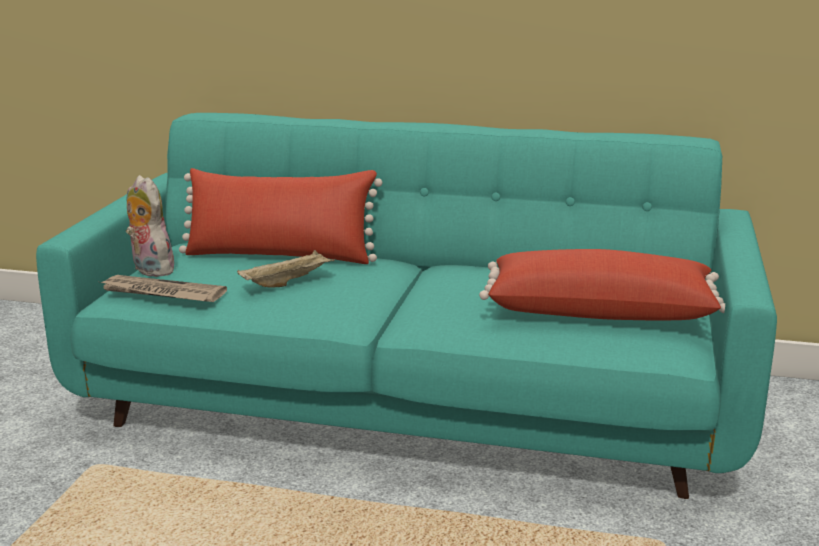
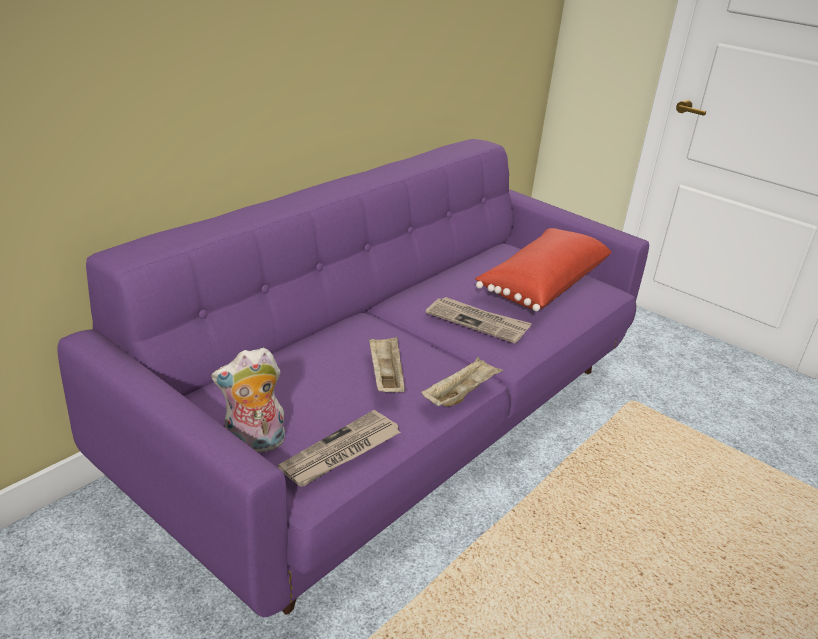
camera: 65 degrees left, 10 degrees up
(280, 256) = (300, 361): red pillow -> none
(304, 318) = (460, 395): none -> beige tray
(411, 404) = (399, 421): turquoise sofa -> purple sofa
(450, 297) = (478, 322): none -> newspaper

